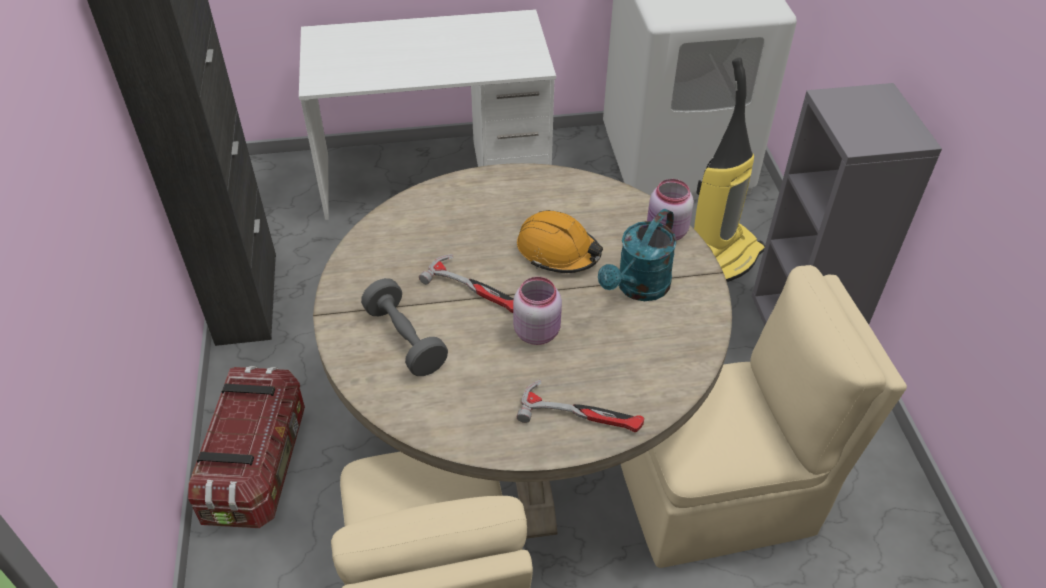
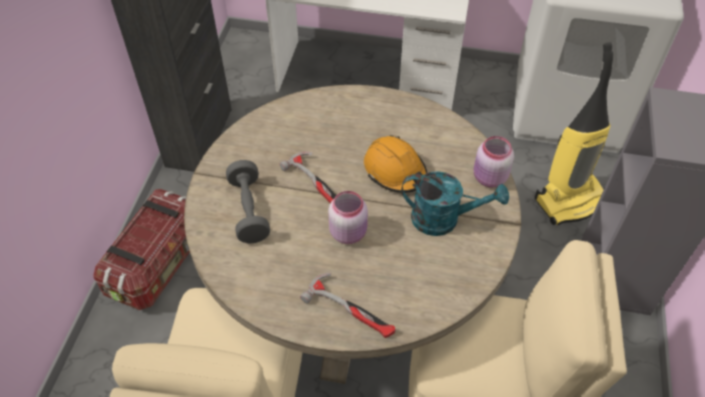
camera: 20 degrees right, 5 degrees up
(638, 288) = (444, 219): turquoise watering can -> turquoise watering can turned 135 degrees counterclockwise

